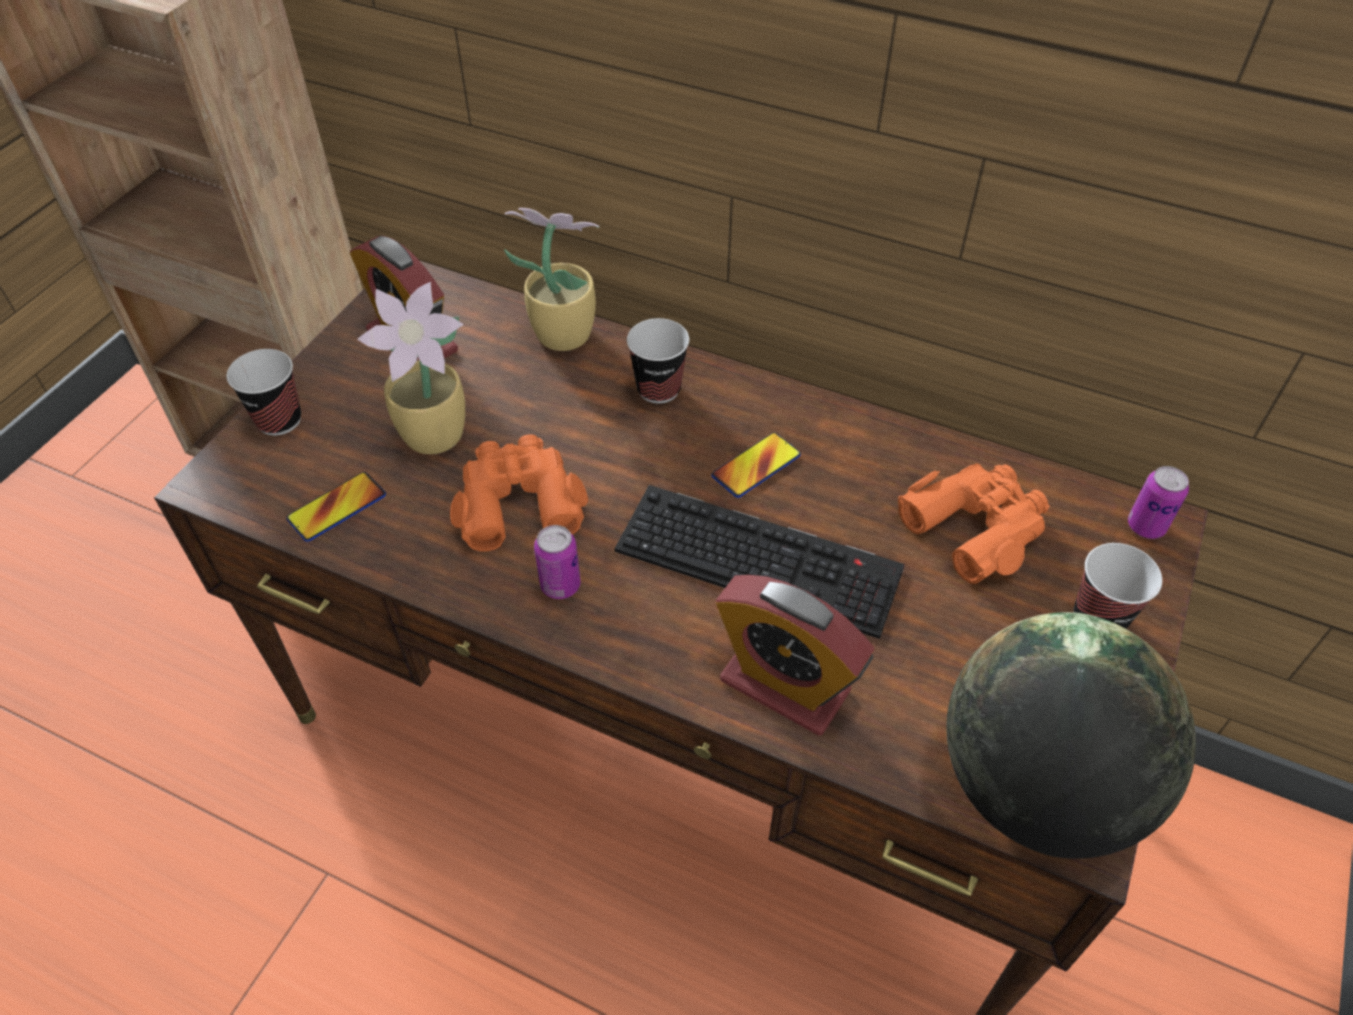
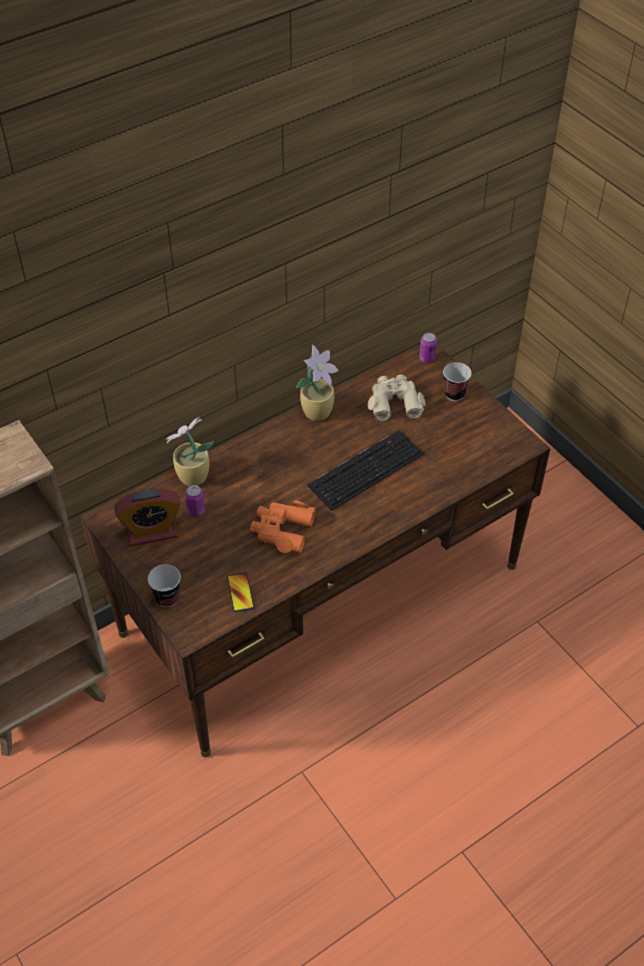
camera: 60 degrees left, 0 degrees up
(437, 436) = (223, 544): potted plant -> potted plant (318, 411)
(560, 585) = (336, 534): can -> can (196, 511)
(658, 389) = (253, 459): cup -> none
(756, 466) = (319, 449): phone -> none
(784, 685) = (424, 489): alarm clock -> none
(976, 526) = (394, 402): orange binoculars -> beige binoculars
(1037, 787) = (502, 445): globe -> none

